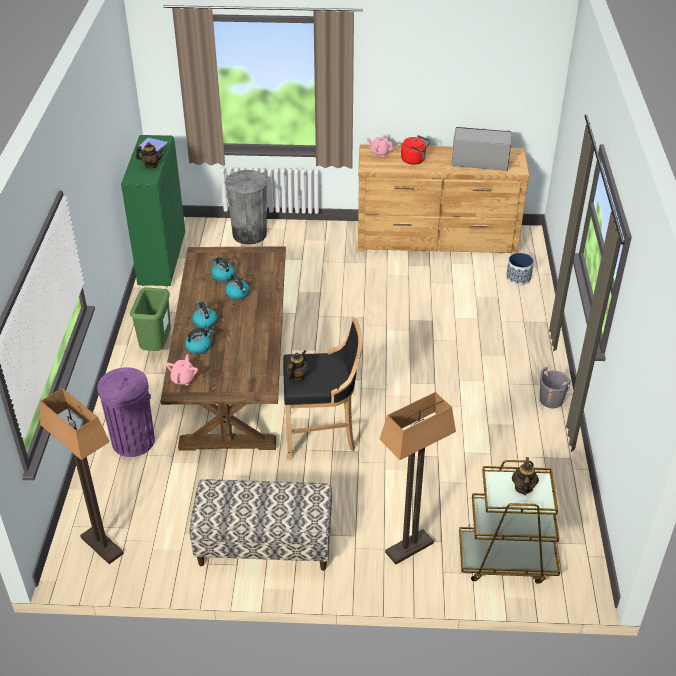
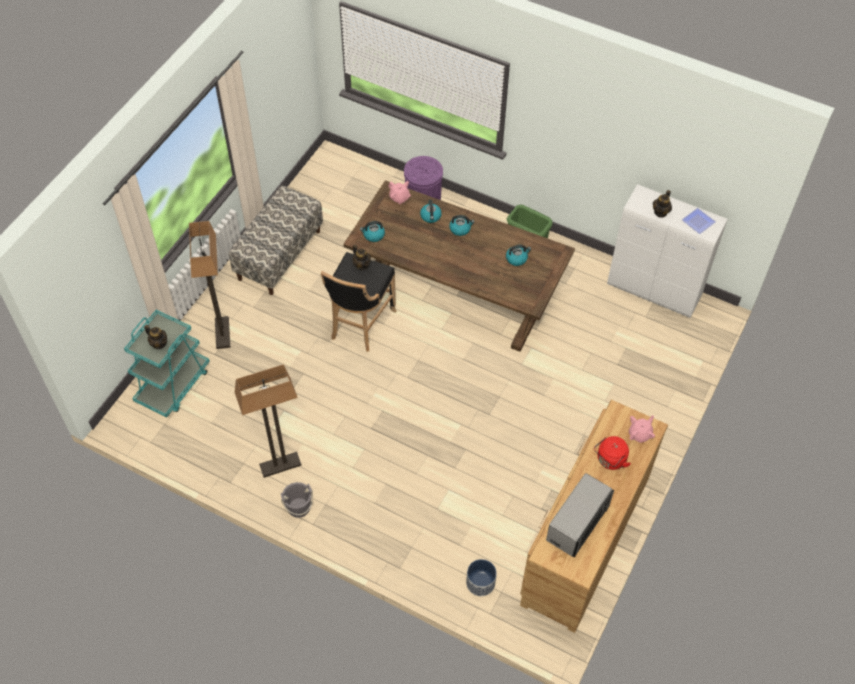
camera: 115 degrees right, 15 degrees up
(101, 545) = (336, 174): floor lamp -> floor lamp (280, 465)
(162, 259) = (654, 291): green cabinet -> white cabinet
(238, 294) = (485, 261): kettle -> kettle (373, 235)
(249, 234) = (669, 372): grey trash can -> none
(506, 559) = (173, 385): brown cart -> turquoise cart

